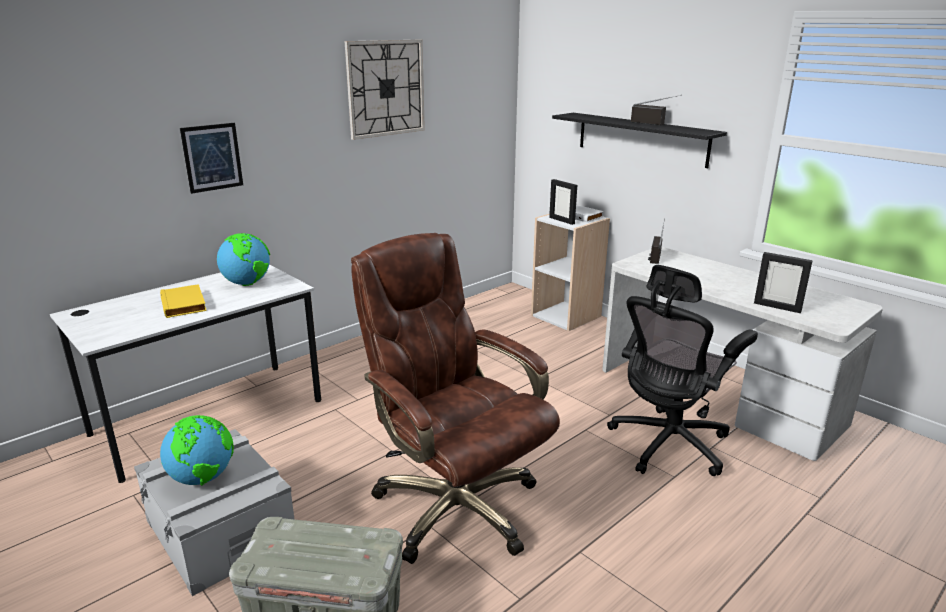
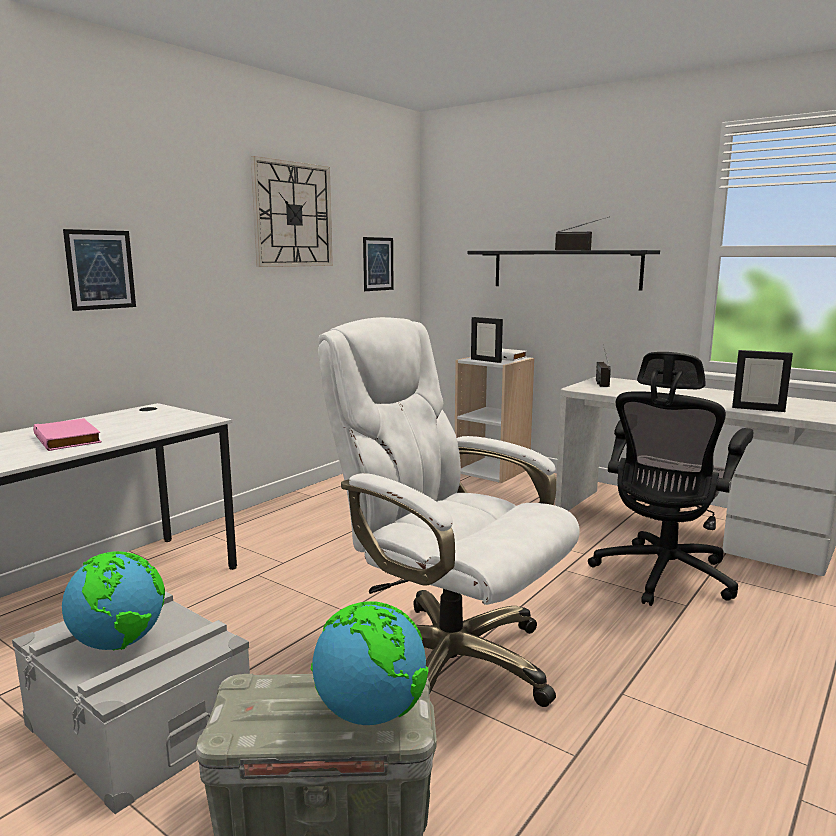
camera: 10 degrees left, 10 degrees down
(185, 304) = (69, 439): yellow book -> pink book
(247, 284) = (145, 420): globe -> globe (370, 714)
(456, 507) = (449, 662): brown office chair -> white office chair
(471, 122) = (378, 264): none -> picture

